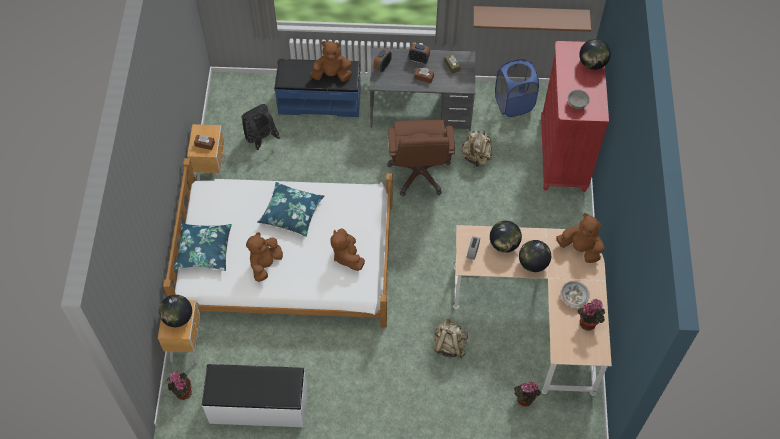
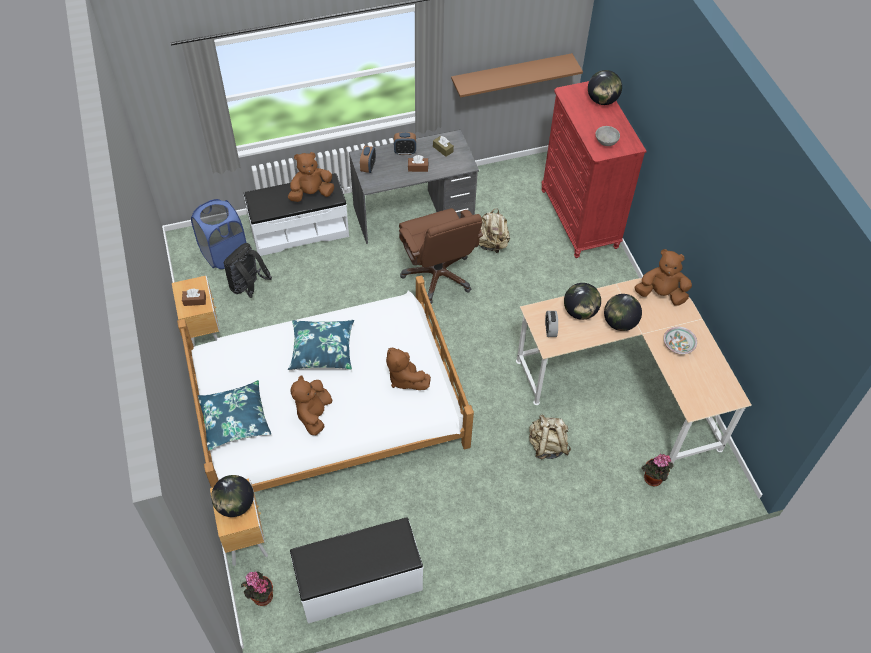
camera: 20 degrees left, 5 degrees down
(319, 101) = (299, 231): blue bench -> white bench
(514, 104) = (507, 182): blue laundry basket -> blue laundry basket (224, 254)
(588, 322) = (706, 366): potted plant -> none

